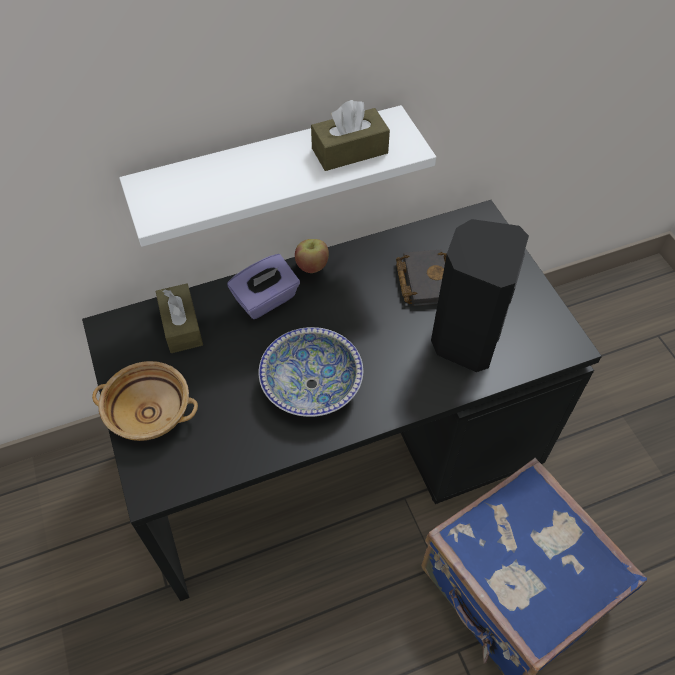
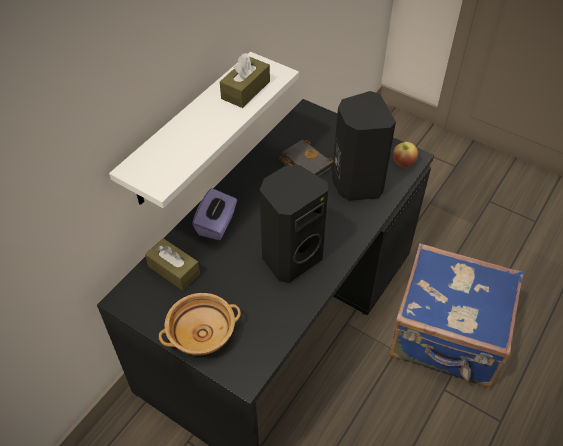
camera: 35 degrees left, 5 degrees down
(312, 265) = (228, 189): apple -> apple (403, 162)
(312, 384) = (290, 257): bowl -> black speaker

